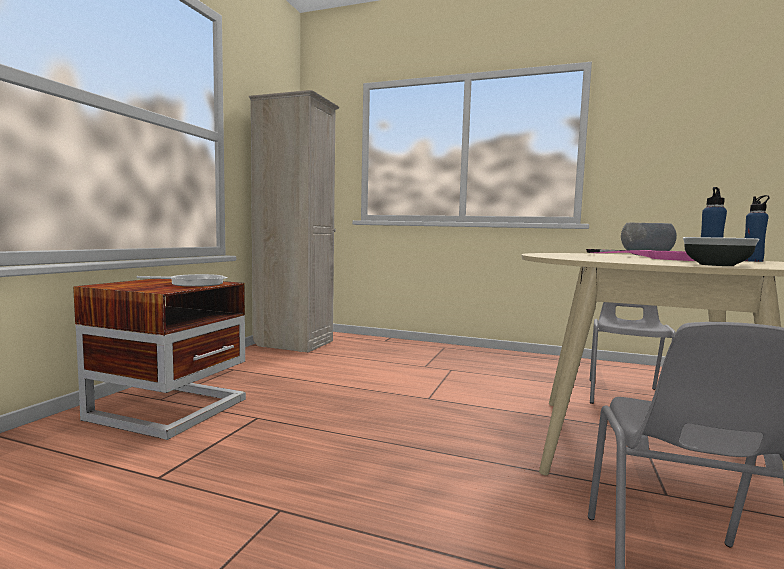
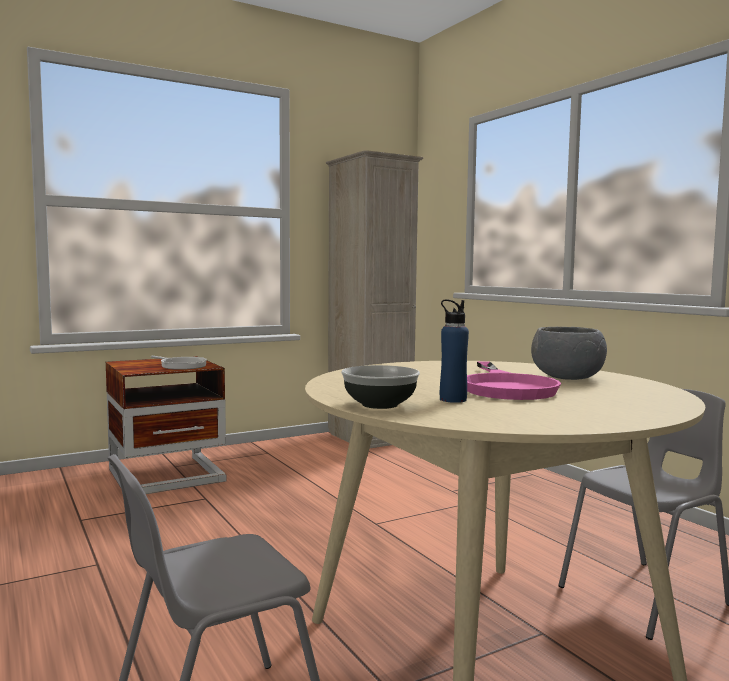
camera: 40 degrees right, 0 degrees up
(752, 261) = (614, 404): blue bottle -> none

